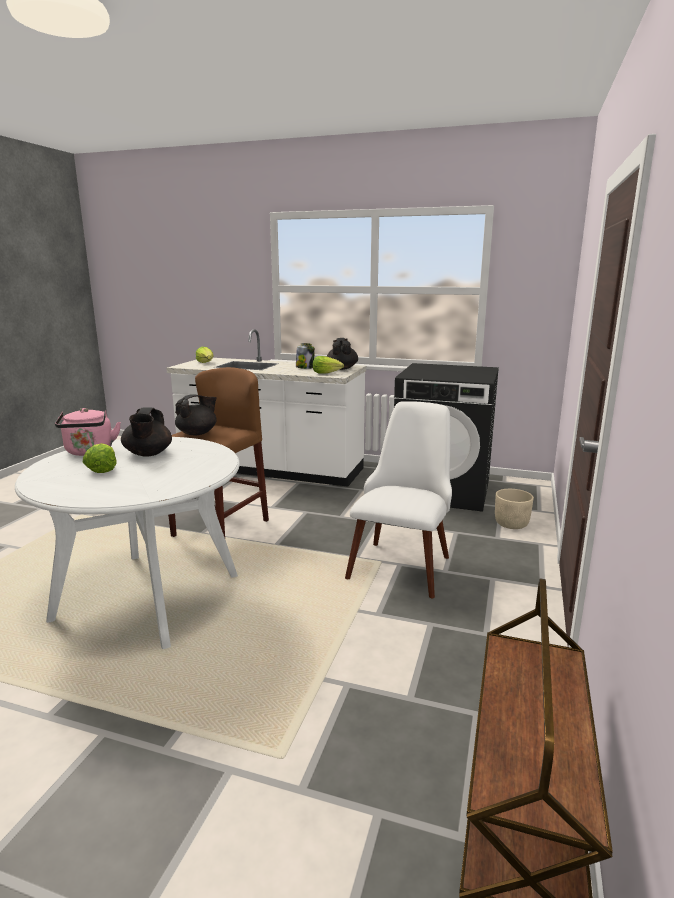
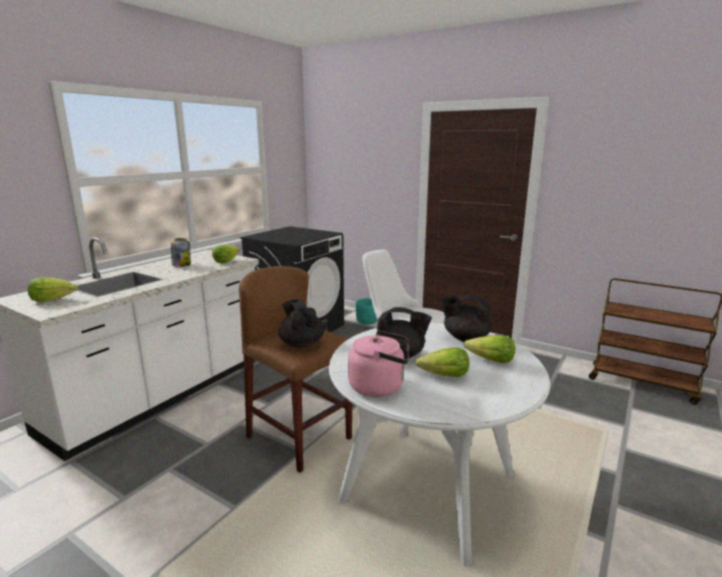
camera: 75 degrees left, 0 degrees up
(131, 484) = (490, 360): none -> lettuce
(342, 368) = (209, 256): black teapot -> black teapot (465, 338)
(511, 524) = (367, 322): beige planter -> turquoise planter

